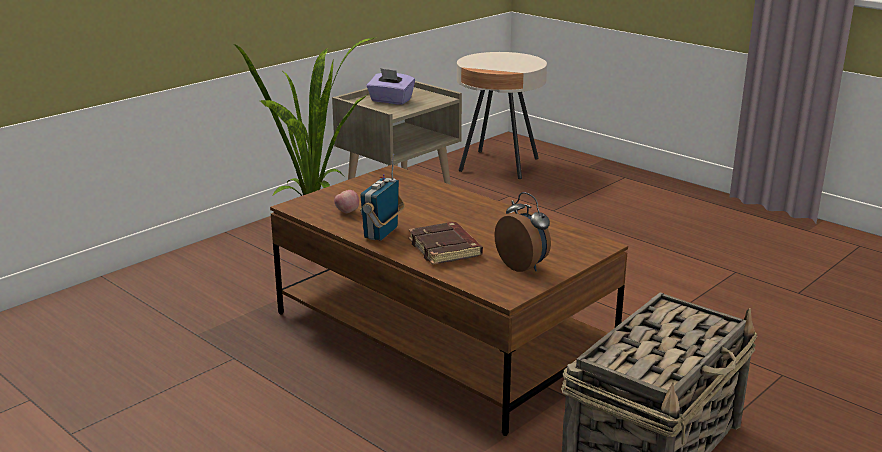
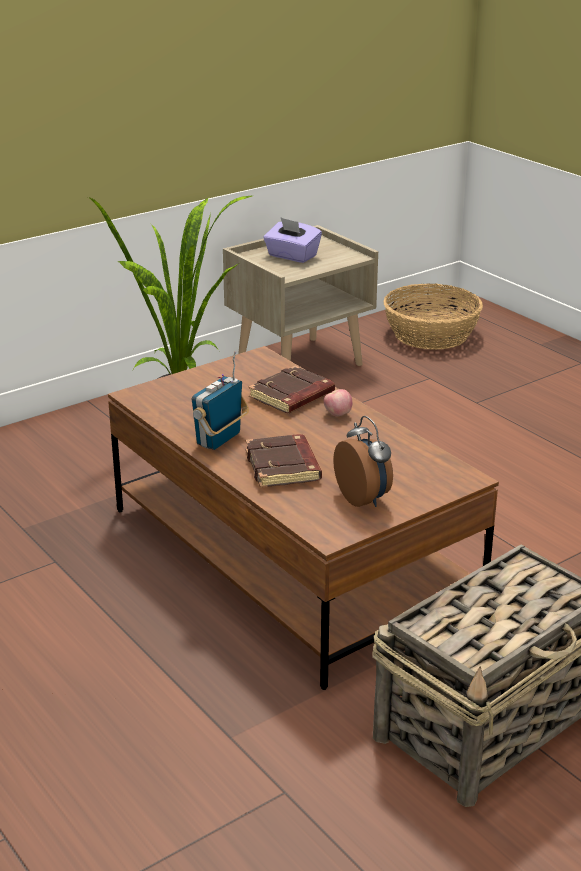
camera: 10 degrees right, 5 degrees up
(347, 212) = (190, 408): apple -> apple (337, 414)
(431, 198) = (292, 396): none -> brown book
(499, 165) = (431, 334): beige side table -> basket

